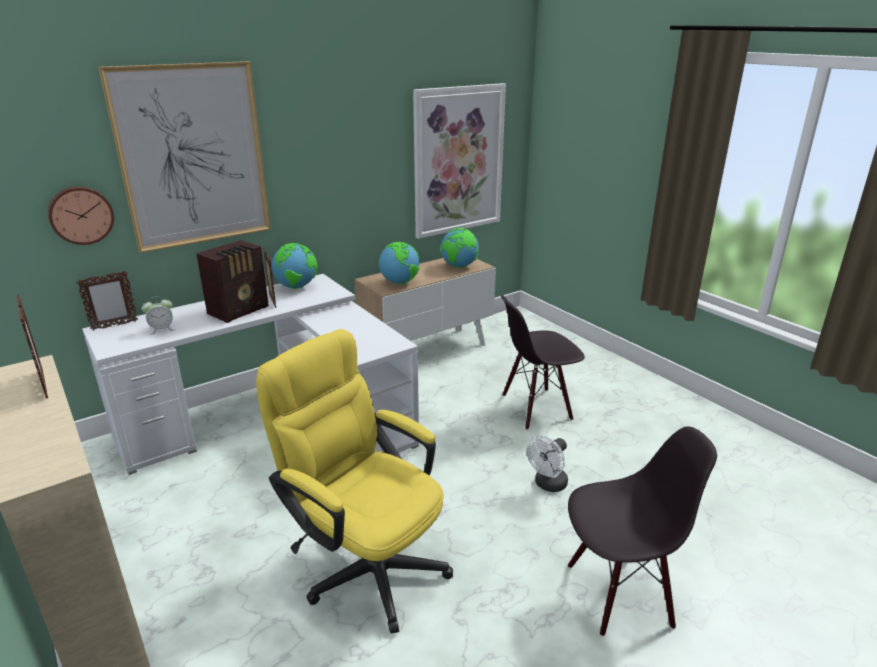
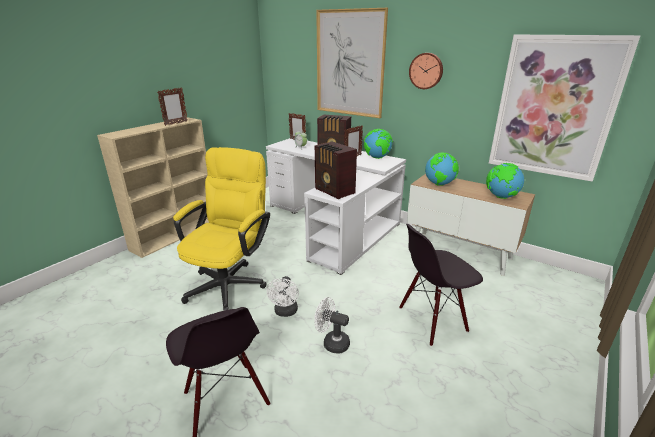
camera: 70 degrees right, 0 degrees up
(81, 215) = (301, 84): wall clock -> wall clock (426, 71)
(373, 343) = (334, 191): none -> radio
(475, 513) = (285, 312): none -> white fan
(536, 408) = (432, 320): black chair -> black chair turned 75 degrees counterclockwise

